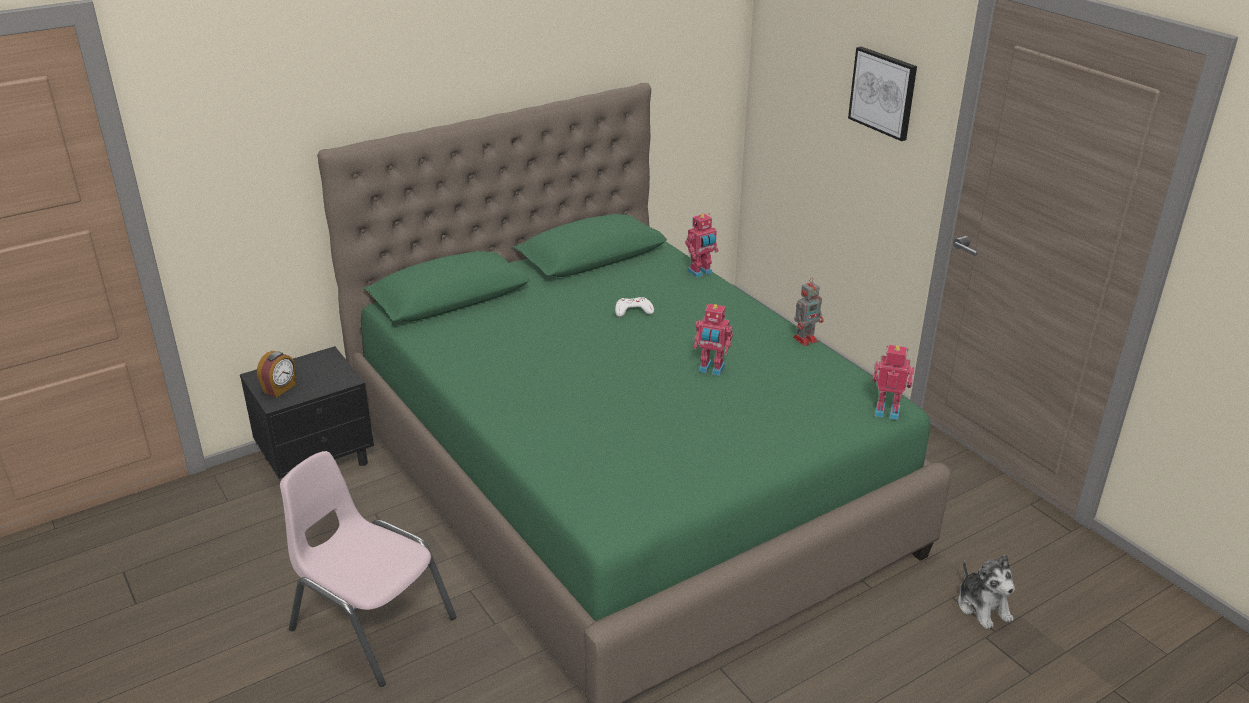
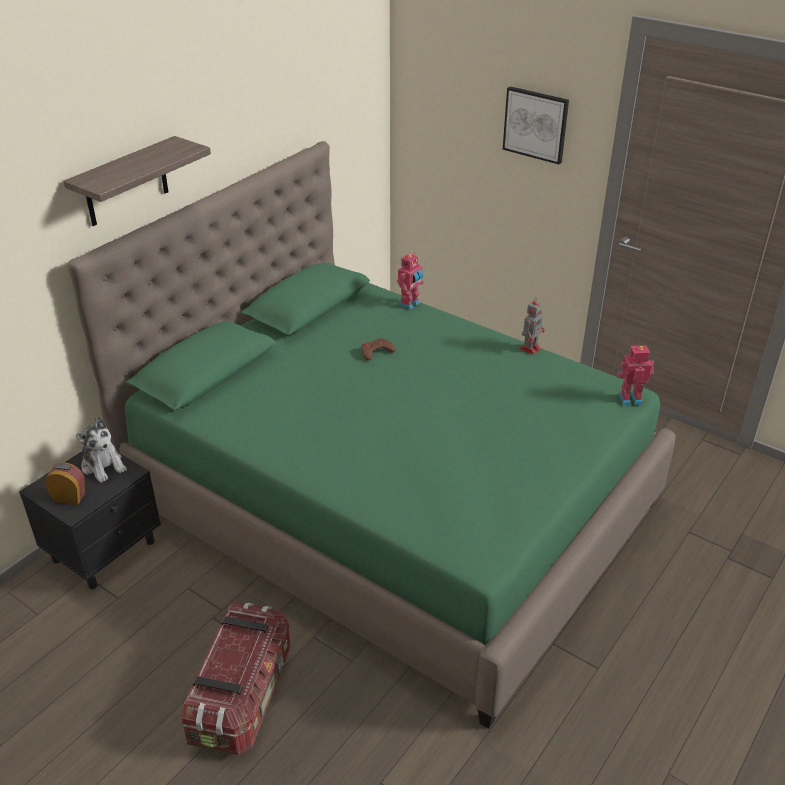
camera: 20 degrees left, 5 degrees up
(280, 389) = (69, 497): alarm clock -> alarm clock turned 90 degrees counterclockwise
(371, 624) = (243, 694): pink chair -> storage box
(398, 85) = (126, 182): none -> shelf
(633, 310) = (376, 352): white game controller -> brown game controller
(711, 369) = (474, 393): toy robot -> none
(983, 607) = (713, 533): plush toy -> plush toy (103, 465)

